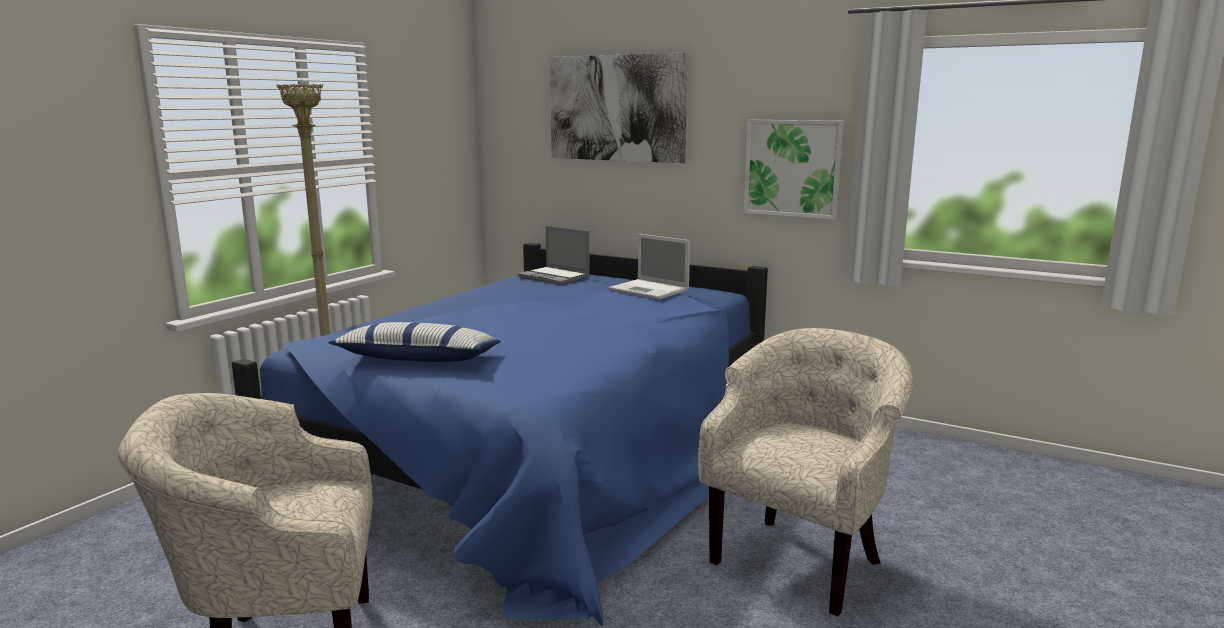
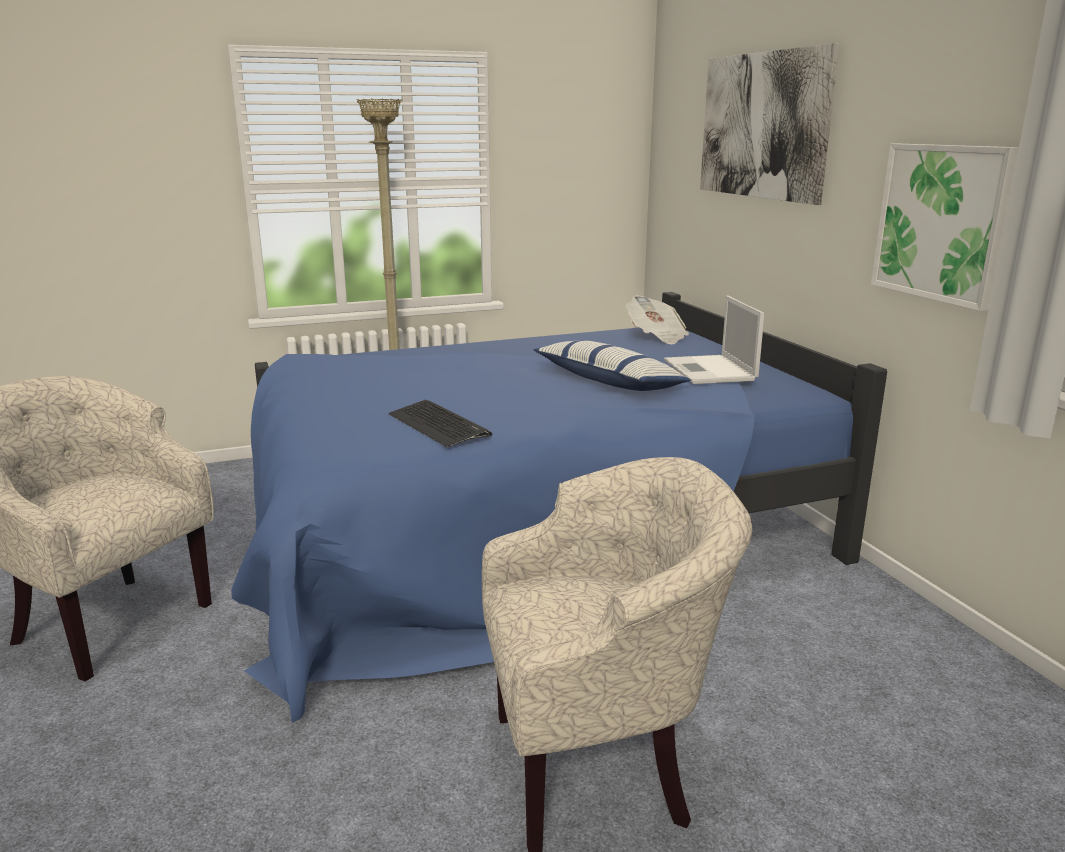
camera: 40 degrees right, 5 degrees up
(418, 359) = (330, 392): pillow -> pillow (609, 382)
(555, 277) = (656, 337): laptop -> newspaper
(565, 358) = (439, 425): none -> keyboard

